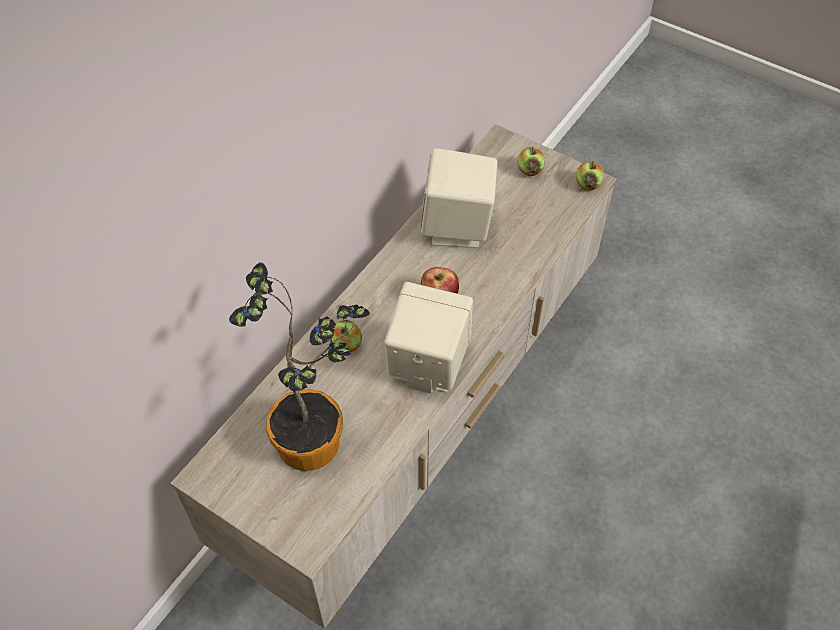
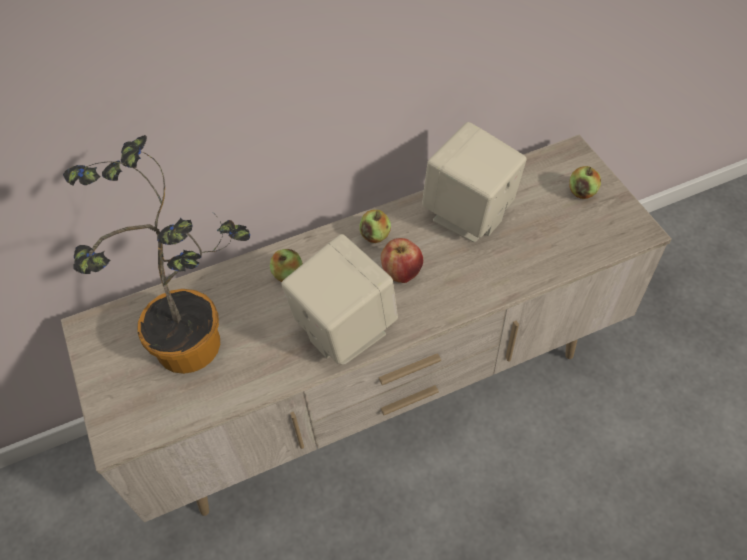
camera: 35 degrees right, 0 degrees up
(588, 184) = (634, 231): apple -> apple (375, 235)

